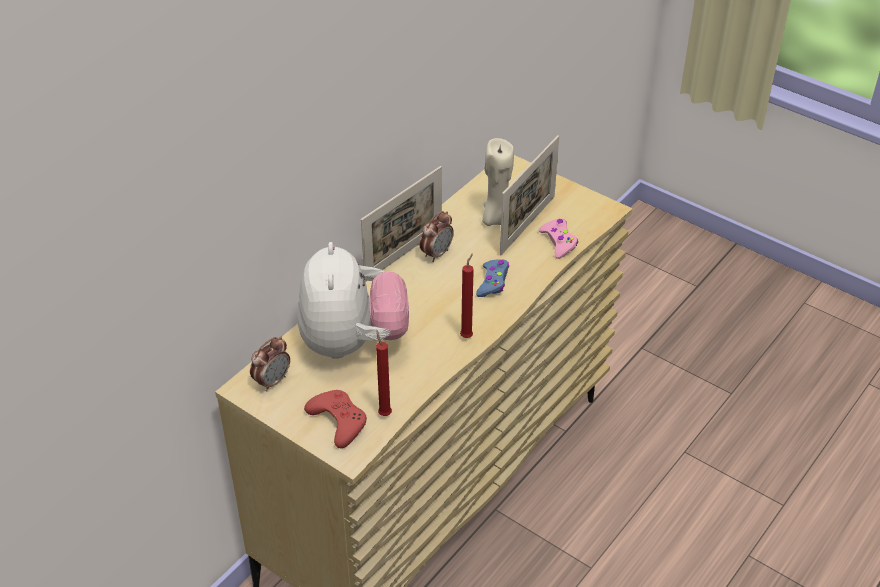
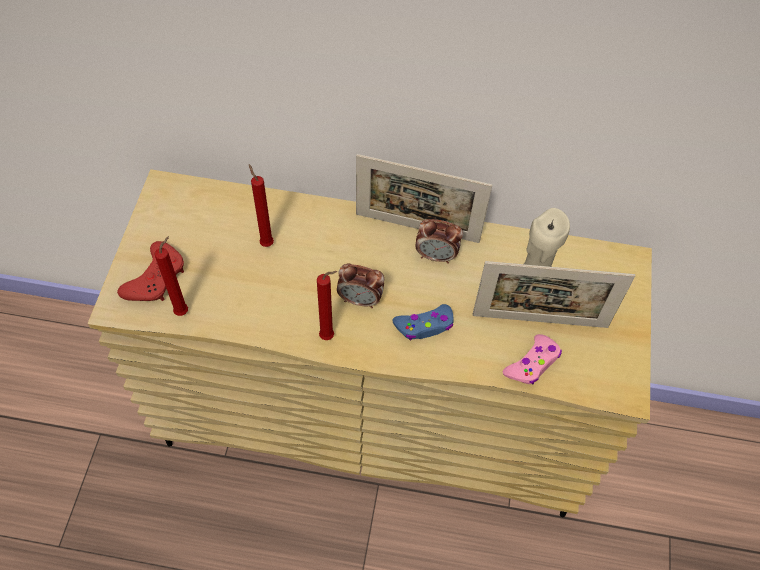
camera: 60 degrees right, 15 degrees up
(272, 381) = (182, 204): alarm clock -> alarm clock (360, 300)
(353, 342) = (266, 242): plush toy -> red candle

